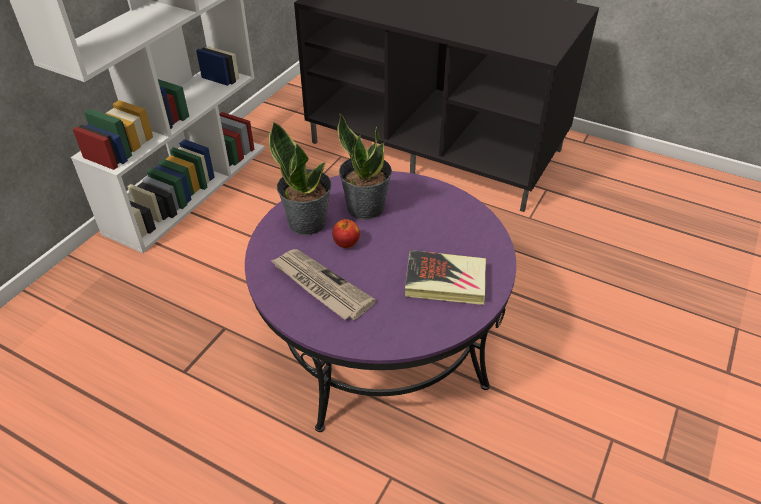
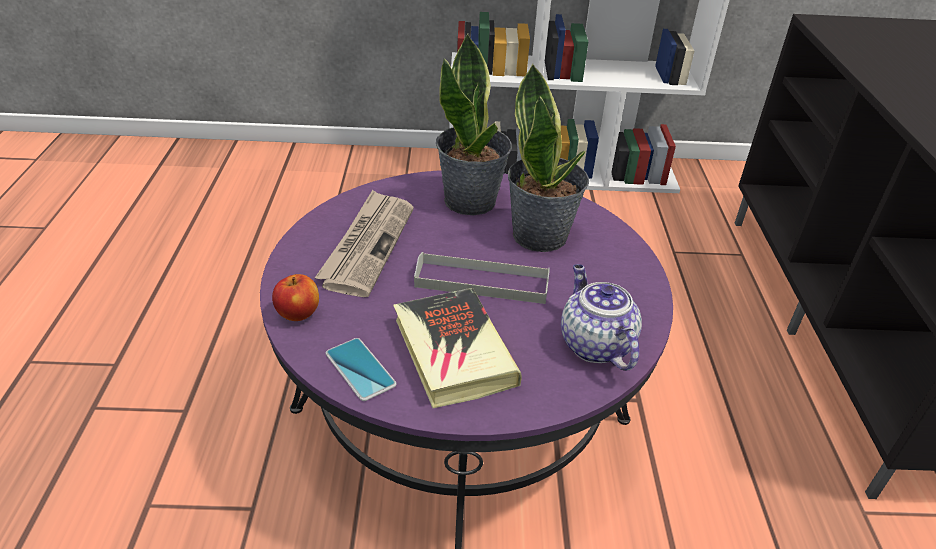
camera: 60 degrees right, 5 degrees down
(346, 243) = (458, 241): apple -> apple (298, 314)
(393, 248) = (482, 282): none -> grey tray
(437, 325) = (360, 369): none -> phone
(469, 227) = (594, 344): none -> teapot

